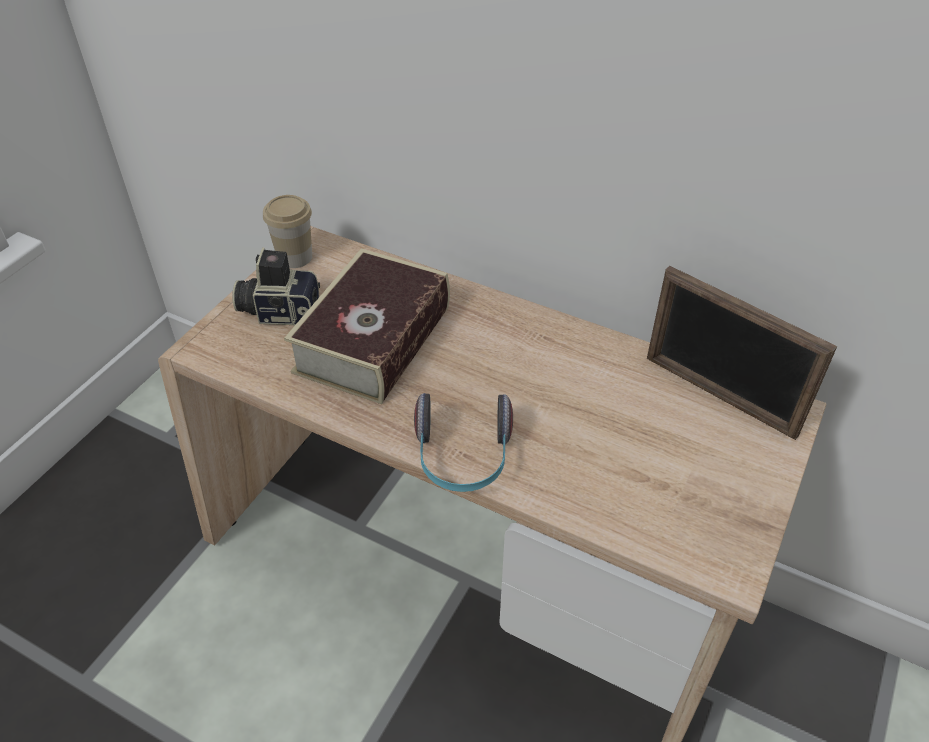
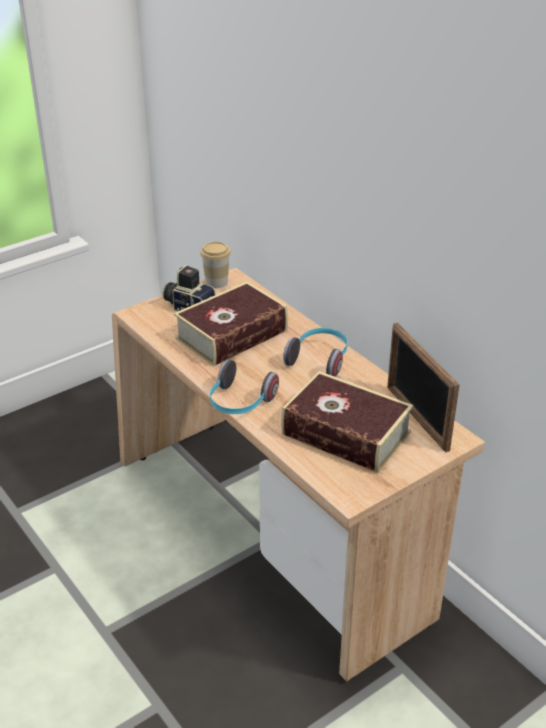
camera: 25 degrees right, 10 degrees down
(526, 343) = (319, 360): none -> headphones
(647, 457) = (346, 433): none -> book

